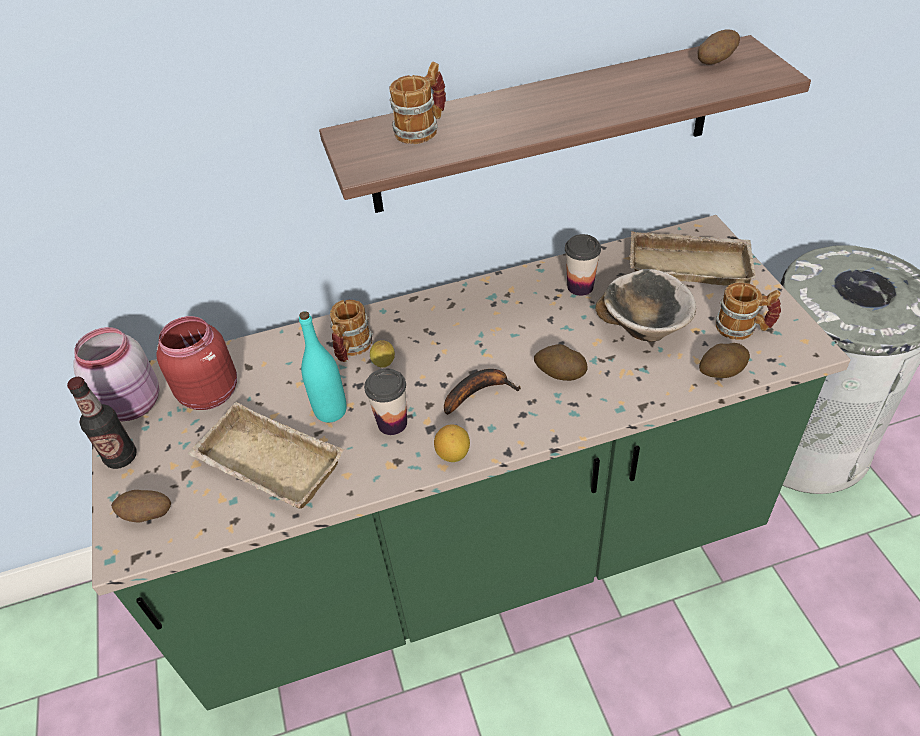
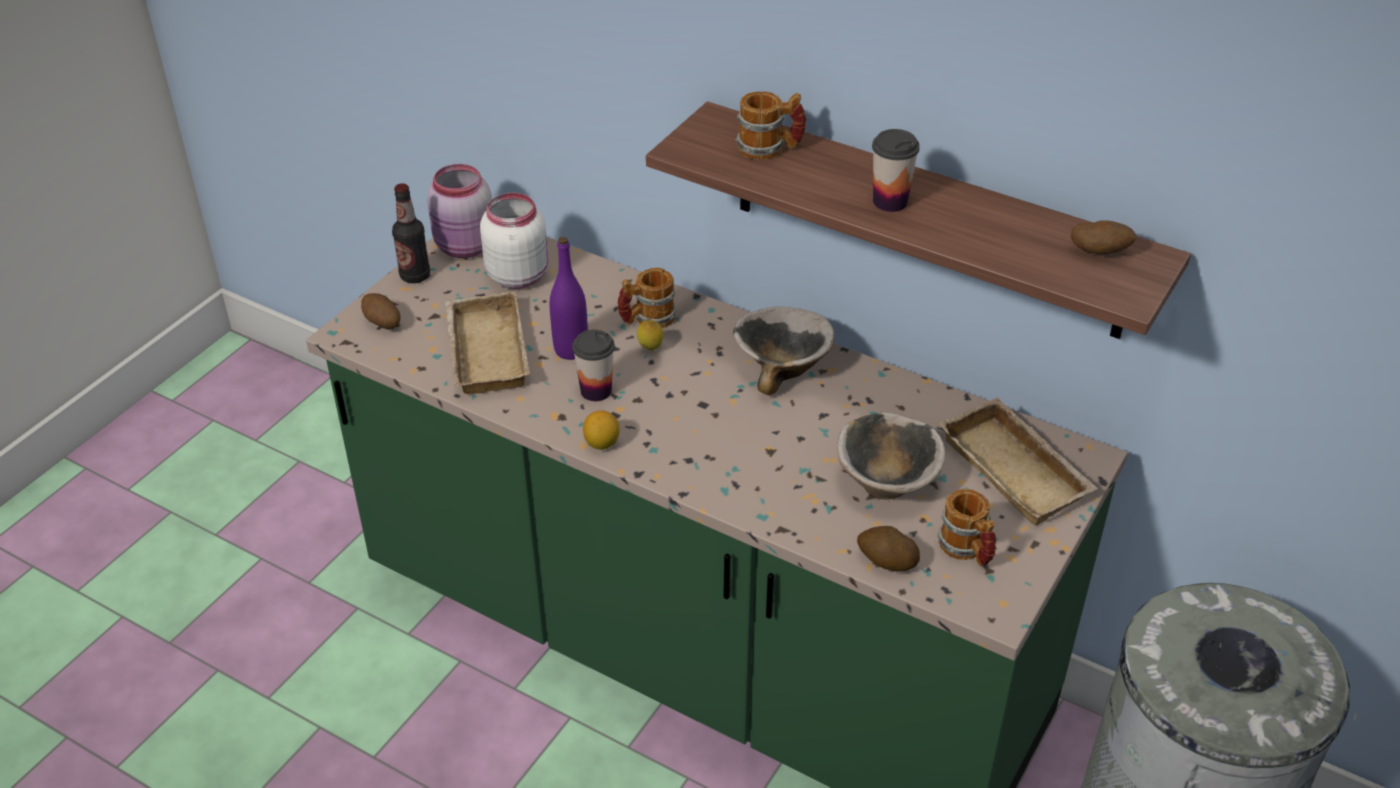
camera: 45 degrees right, 5 degrees down
(209, 392) = (518, 275): red jar -> white jar
(331, 411) = (571, 350): turquoise bottle -> purple bottle
(479, 392) = (684, 420): banana -> none
(481, 310) = (782, 367): none -> bowl
(560, 373) = (761, 457): potato -> none
(580, 287) = (890, 411): cup -> cup (890, 202)

